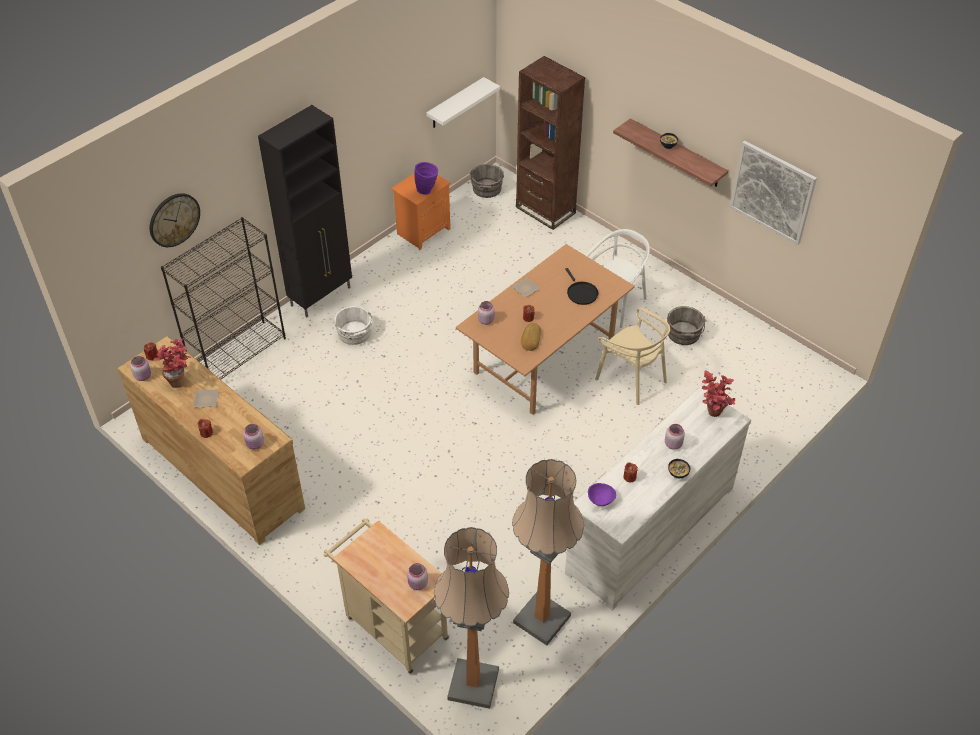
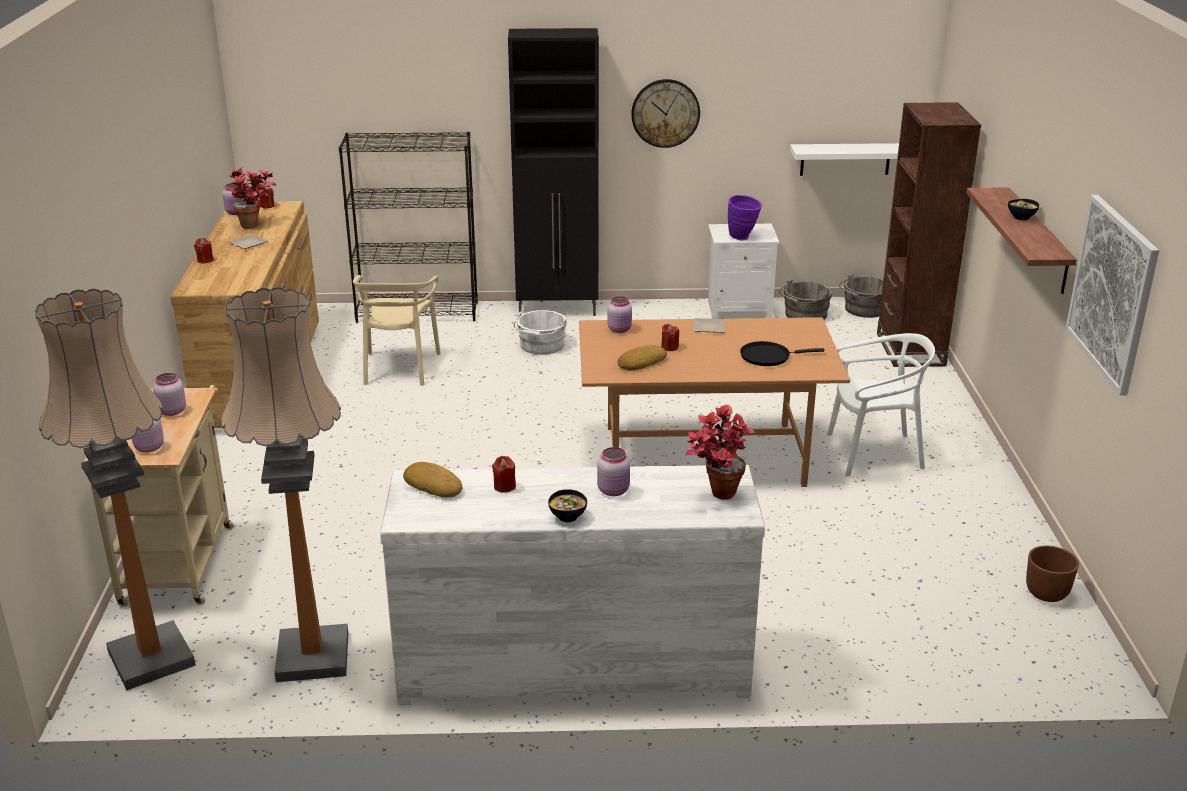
camera: 45 degrees right, 20 degrees down
(174, 219) = (376, 82): wall clock -> wall clock (665, 113)
(255, 445) = (222, 283): pink jar -> pink jar (171, 411)
(423, 231) = (739, 310): orange nightstand -> white nightstand
(581, 293) = (768, 357): black frying pan -> black frying pan turned 60 degrees clockwise
(600, 500) = (434, 485): purple bowl -> bread
(631, 378) = (786, 523): beige chair -> beige chair (399, 368)
(683, 335) = (925, 522): grey bucket -> grey bucket (804, 315)
(769, 344) = (1046, 593): none -> brown planter

